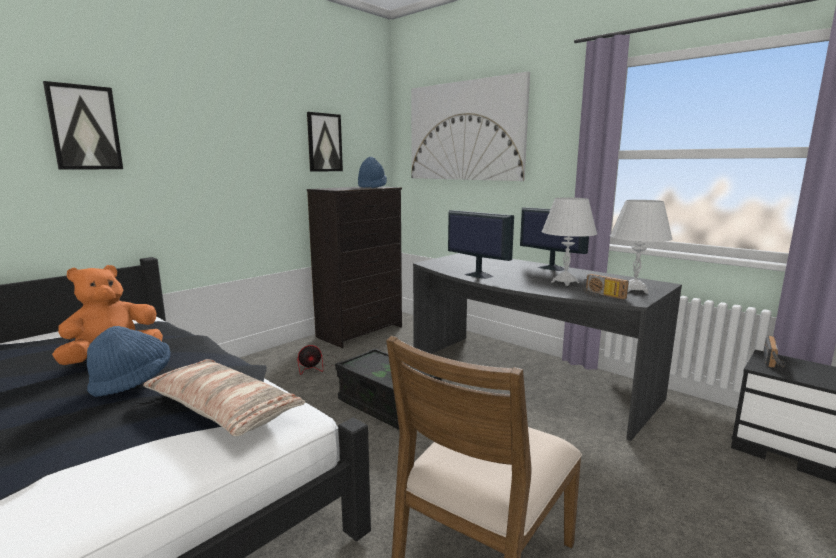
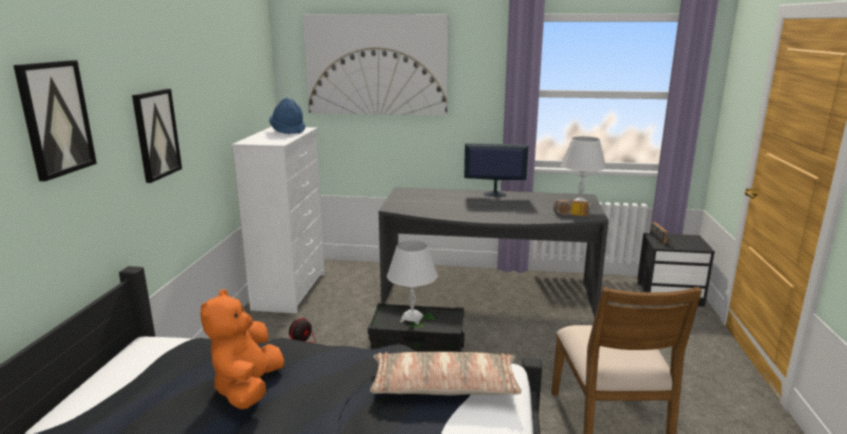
camera: 35 degrees left, 5 degrees up
(132, 381) = (329, 397): blue hat -> none
(324, 142) = (232, 85): picture -> picture (156, 134)
(361, 332) = (291, 291): black dresser -> white dresser
(477, 275) = (458, 214): monitor -> none
(565, 282) = (529, 208): white table lamp -> white table lamp (412, 319)

